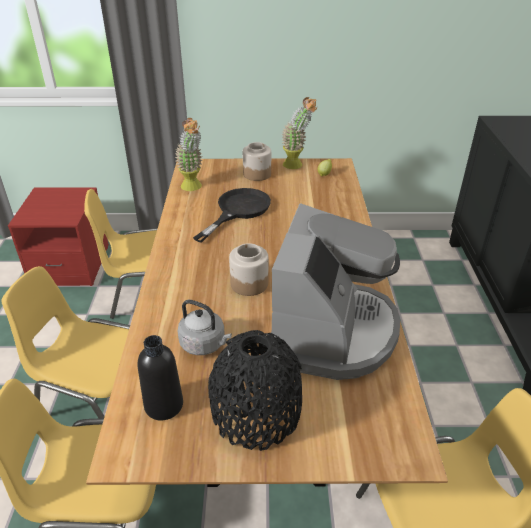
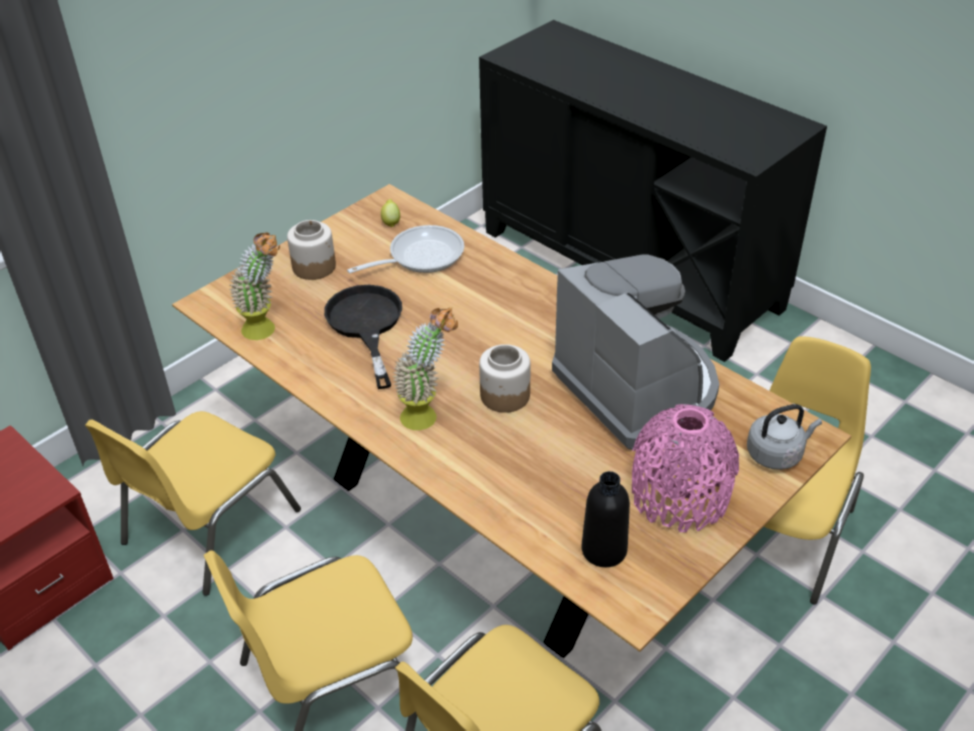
camera: 45 degrees left, 5 degrees up
(205, 344) = (556, 478): grey kettle -> grey kettle (777, 454)
(256, 413) = (679, 496): black vase -> pink vase
(297, 166) = (344, 228): potted plant -> potted plant (428, 415)
(314, 195) = (420, 256): none -> frying pan

